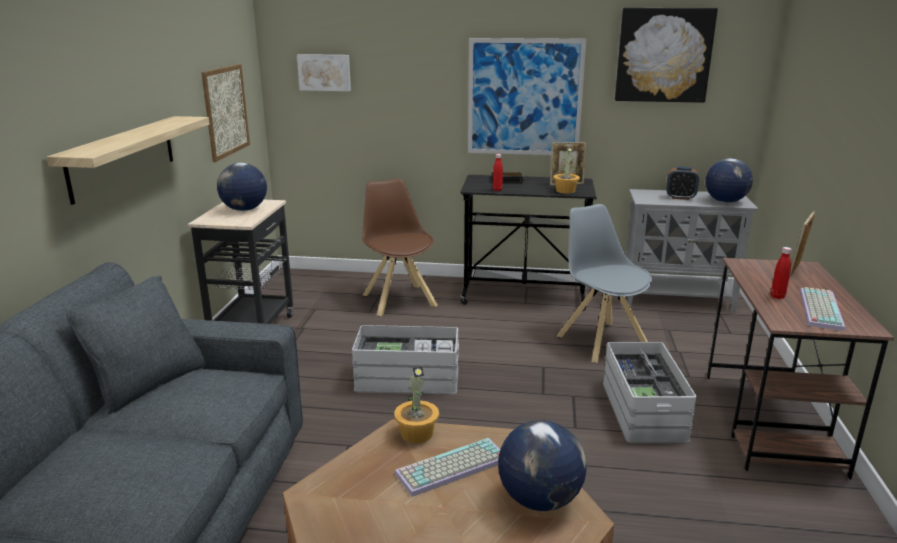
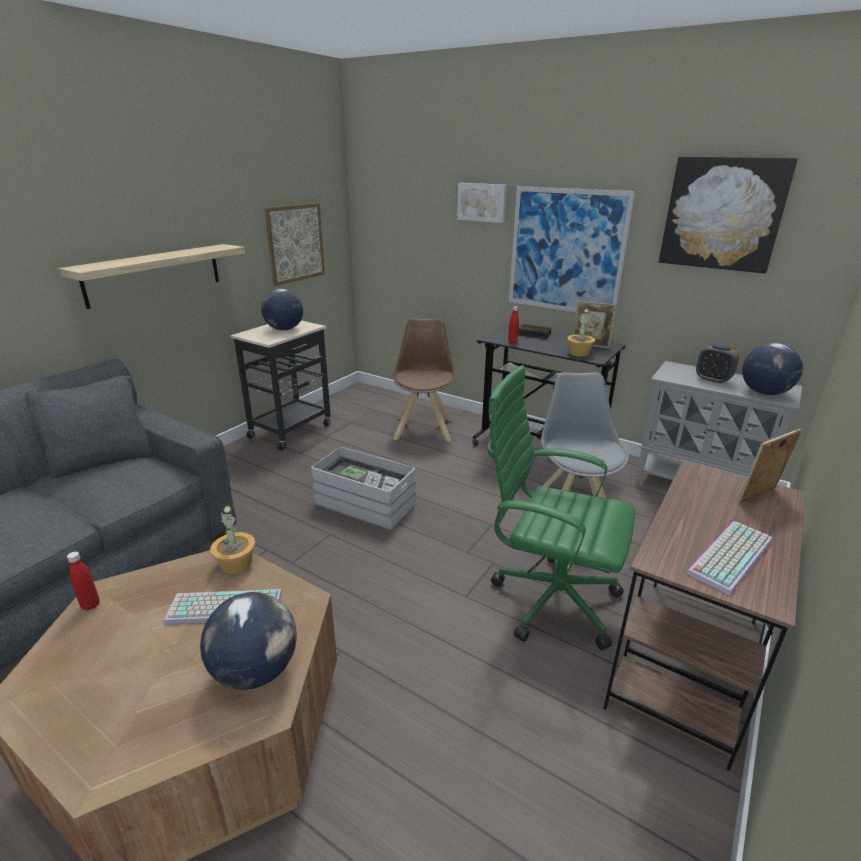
camera: 25 degrees right, 5 degrees up
(324, 72) = (395, 214): picture -> picture (482, 202)
(642, 410) = (549, 599): grey storage box -> green office chair
(777, 296) = (692, 525): red bottle -> red bottle (90, 605)

